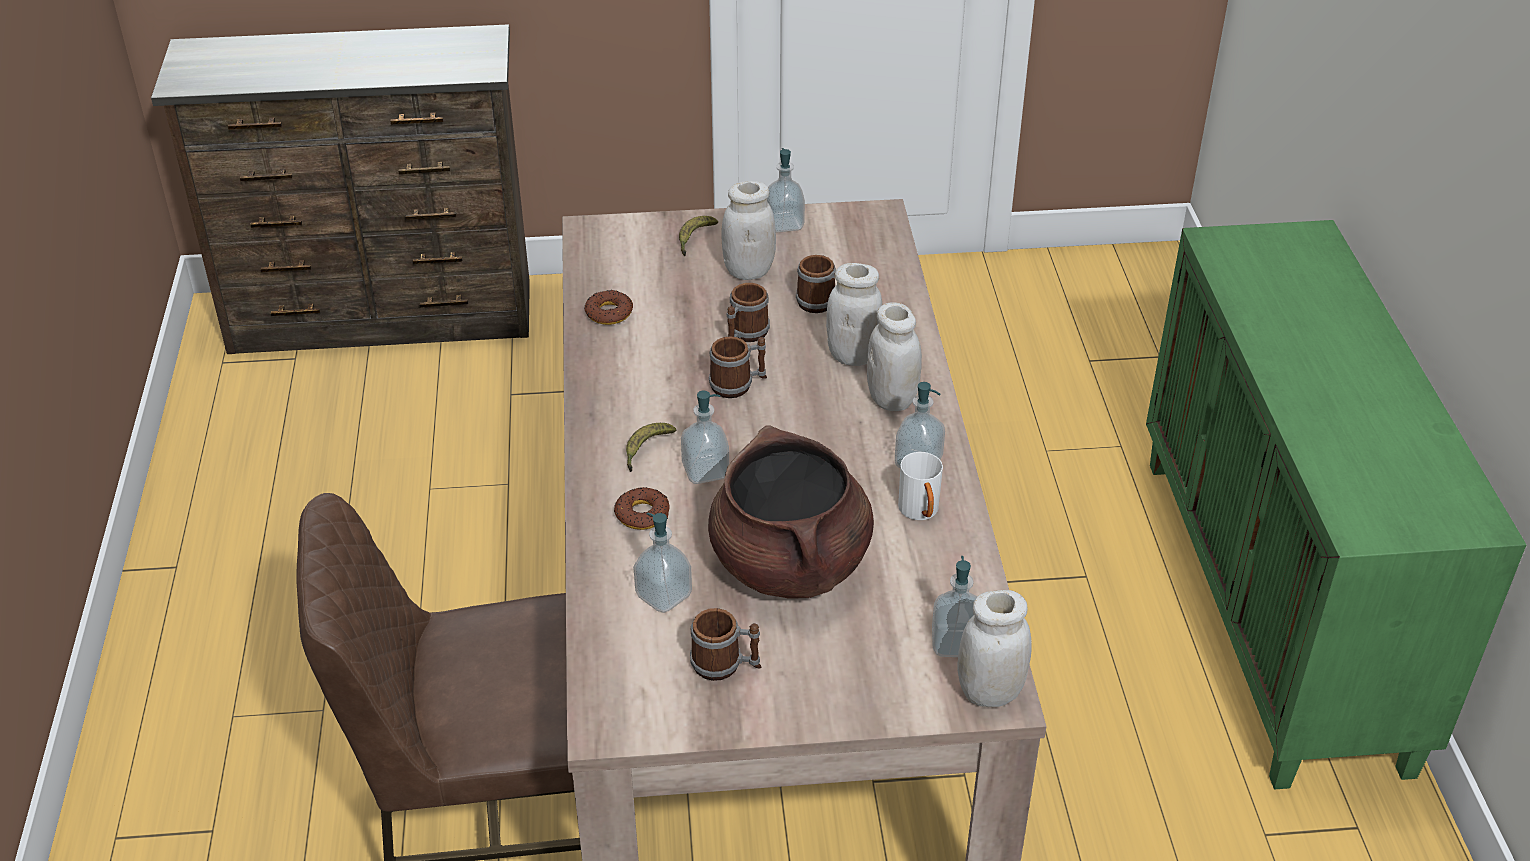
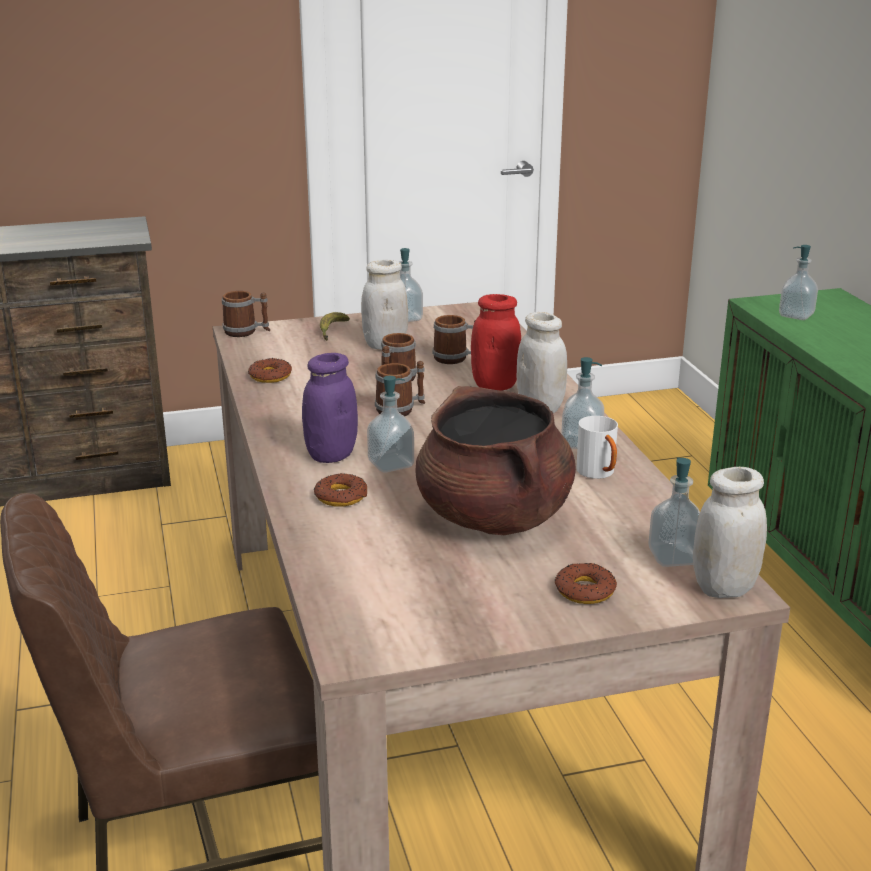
camera: 10 degrees left, 15 degrees down
(646, 450) = (331, 455): banana -> purple jar
(663, 595) = (380, 550): soap dispenser -> soap dispenser (796, 315)
(725, 665) = (460, 593): mug -> mug (246, 332)
(849, 677) = (584, 590): none -> donut
(853, 356) = (495, 385): white jar -> red jar

